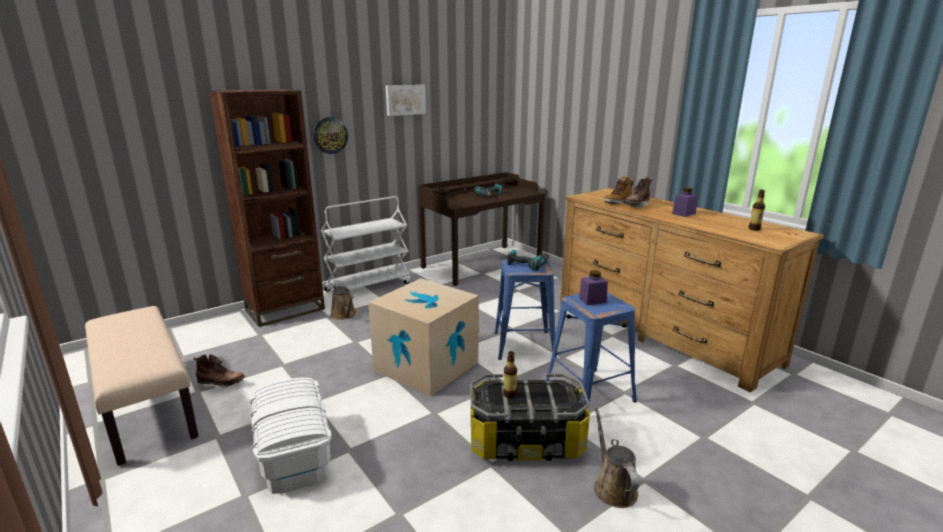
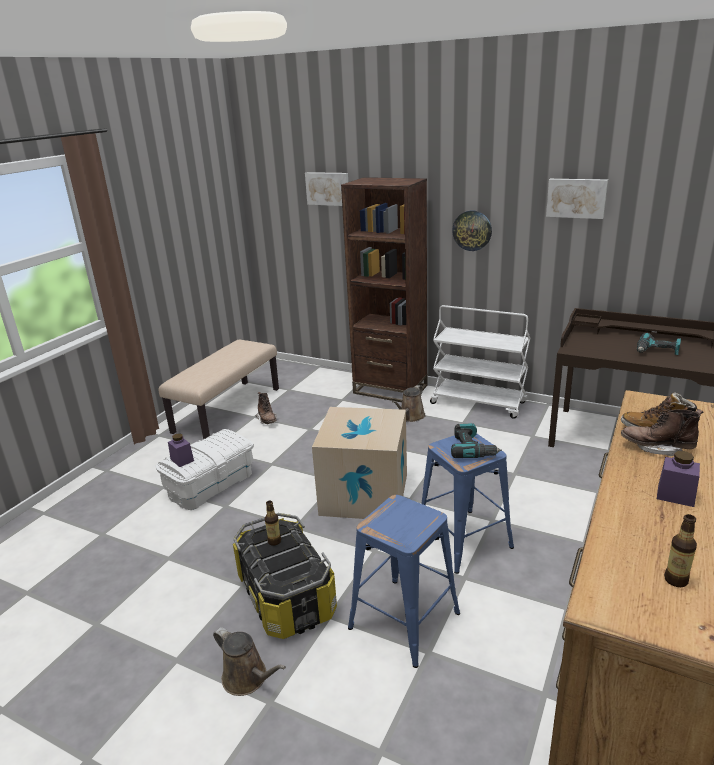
camera: 65 degrees right, 5 degrees up
(156, 107) = (328, 188): none -> picture
(592, 300) = (405, 516): purple jar -> purple jar (182, 460)
(613, 487) = (248, 678): brown watering can -> brown watering can turned 75 degrees clockwise

